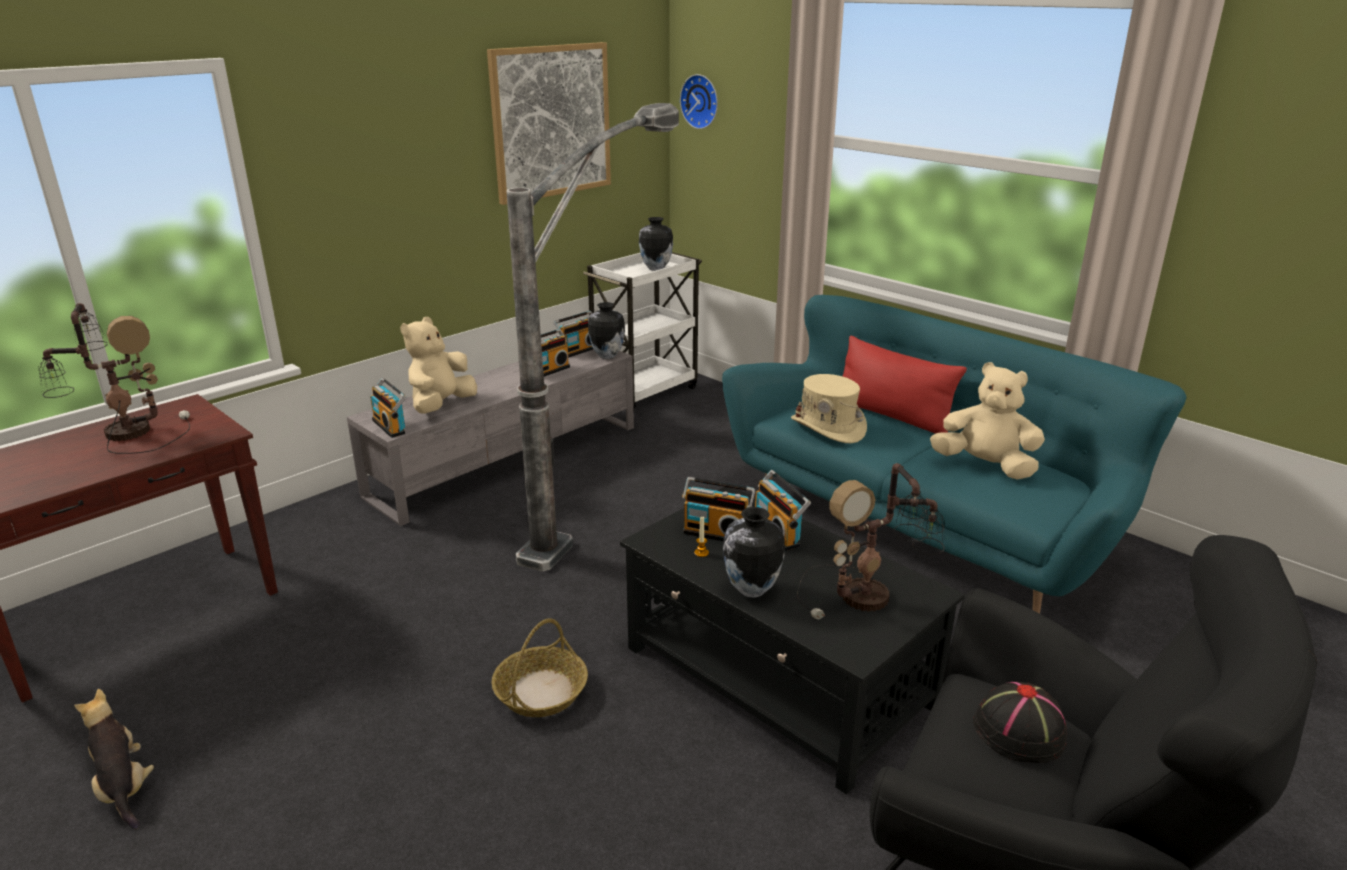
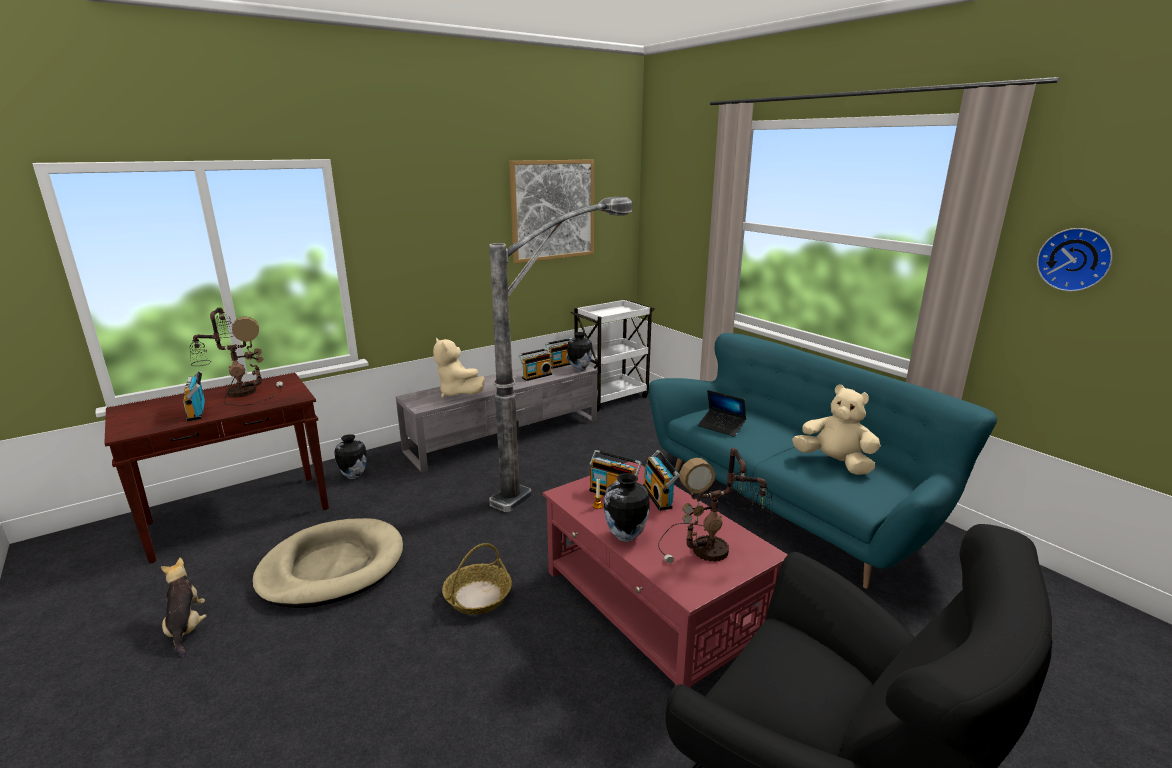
camera: 10 degrees right, 5 degrees down
(314, 676) = (332, 567): none -> beige dog bed
(391, 426) = (421, 404): radio -> radio (198, 412)
(441, 406) = (458, 393): beige plush toy -> beige plush toy turned 75 degrees counterclockwise
(655, 268) = (621, 312): vase -> vase (353, 476)
(701, 101) = (659, 200): wall clock -> wall clock (1075, 259)
(778, 677) = (652, 606): black coffee table -> red coffee table
(828, 428) = (721, 427): beige hat -> laptop
(891, 415) = (772, 422): red pillow -> none
(1020, 732) = (810, 672): black hat -> none

